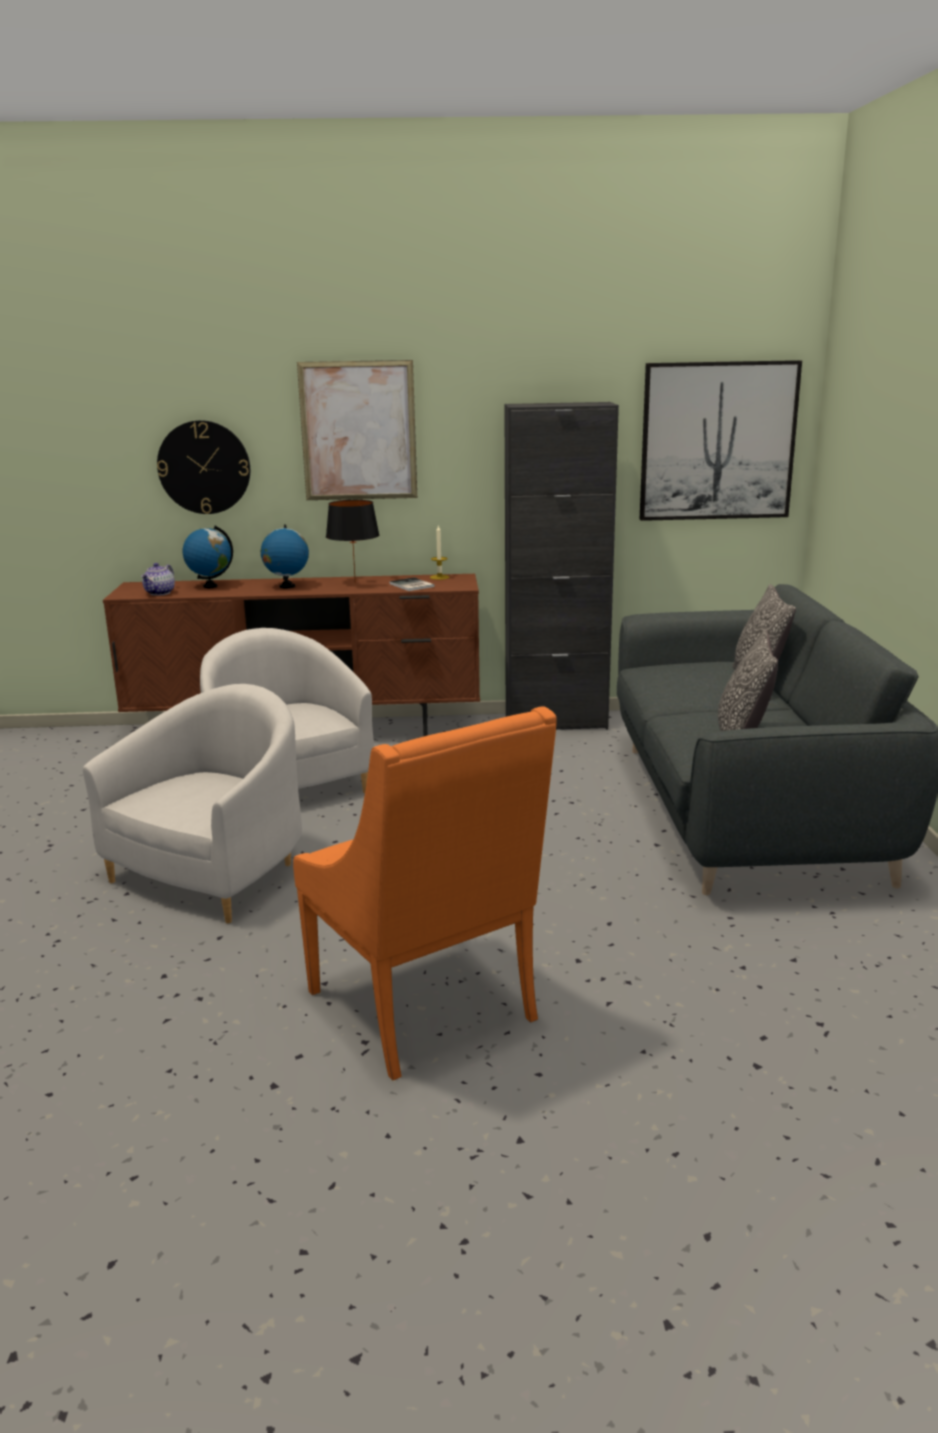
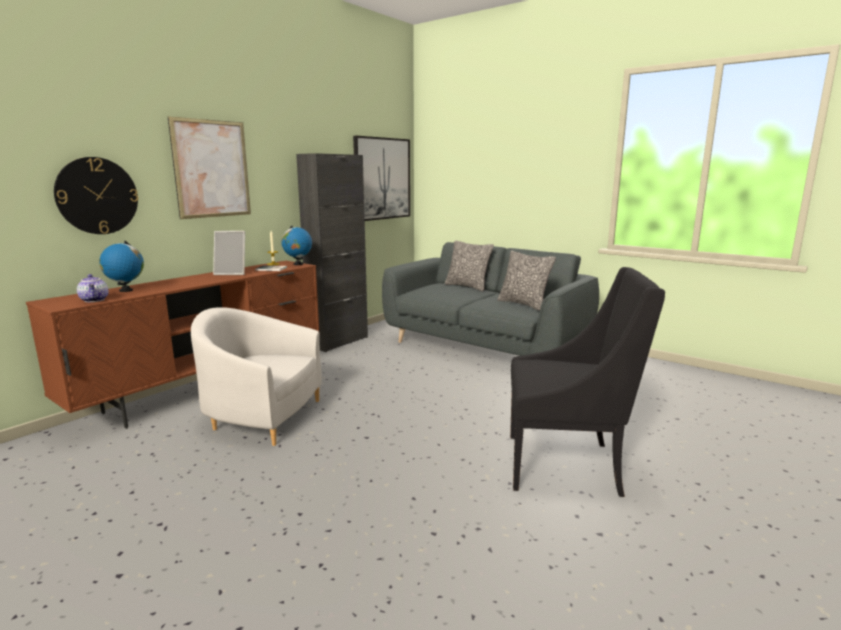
camera: 50 degrees left, 5 degrees down
(214, 873) = (329, 473): white armchair -> none
(287, 586) = (190, 281): globe -> globe (298, 264)
(355, 583) = (232, 273): black table lamp -> picture frame
(427, 1008) = (566, 465): orange armchair -> black armchair

